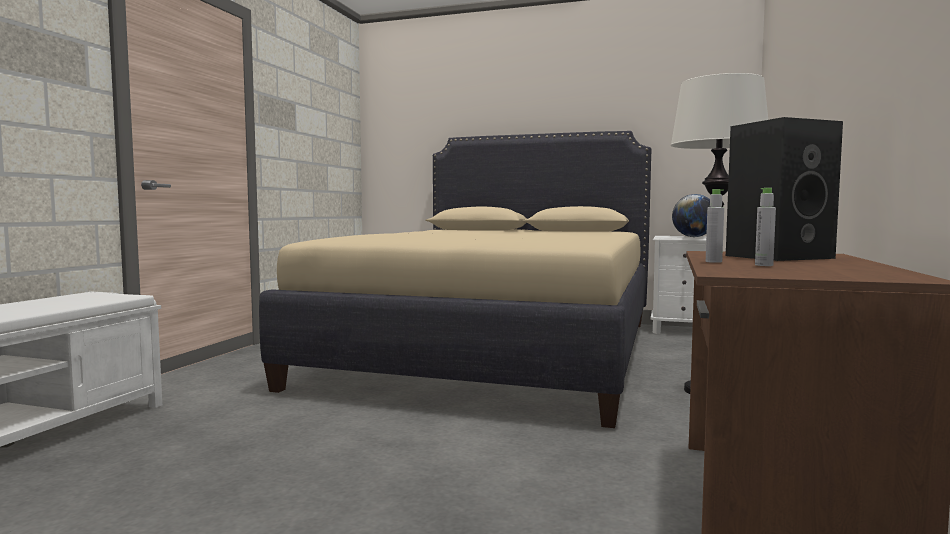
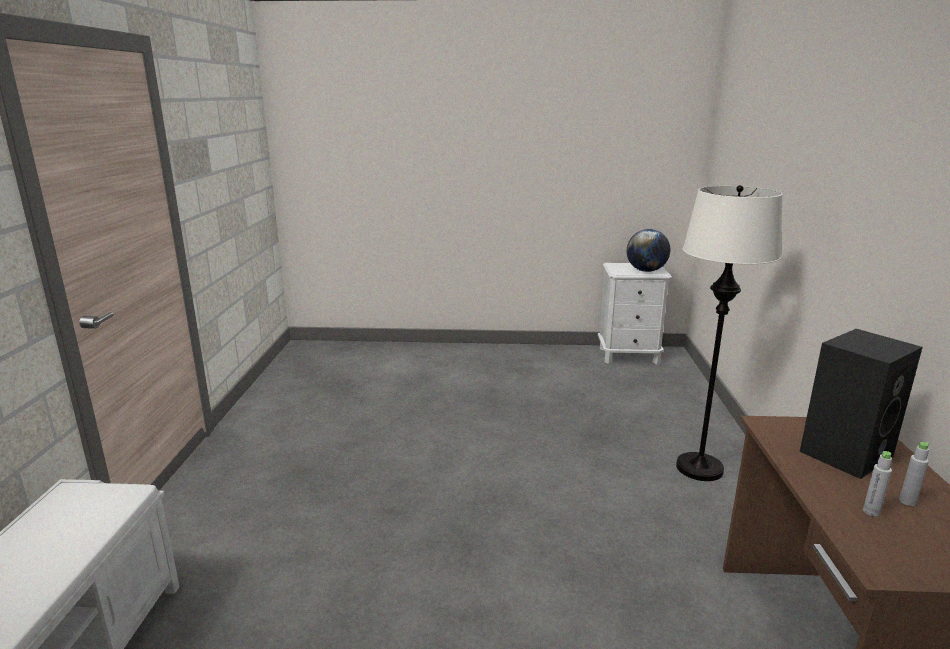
camera: 15 degrees left, 15 degrees up
(495, 351) = (476, 417): beige bed -> none
(713, 262) = (818, 495): grey bottle -> grey bottle (907, 501)

